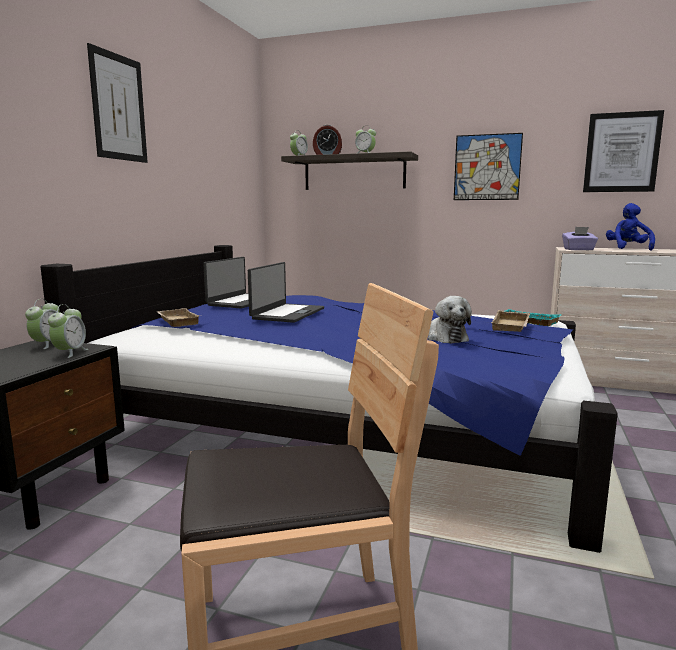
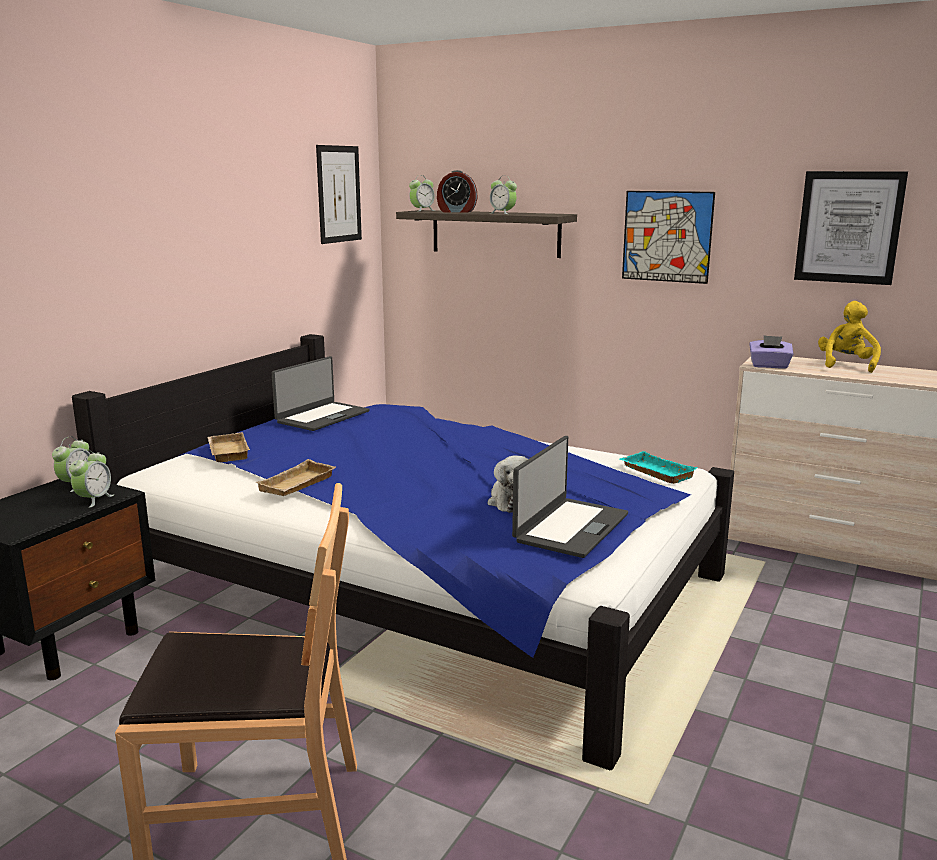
camera: 10 degrees right, 5 degrees up
(118, 107) = (166, 195): picture -> picture (339, 194)
(287, 313) = (359, 445): laptop -> laptop (570, 527)
(512, 326) = (612, 486): beige tray -> beige tray (298, 485)
(627, 249) = (846, 365): blue plush toy -> yellow plush toy

